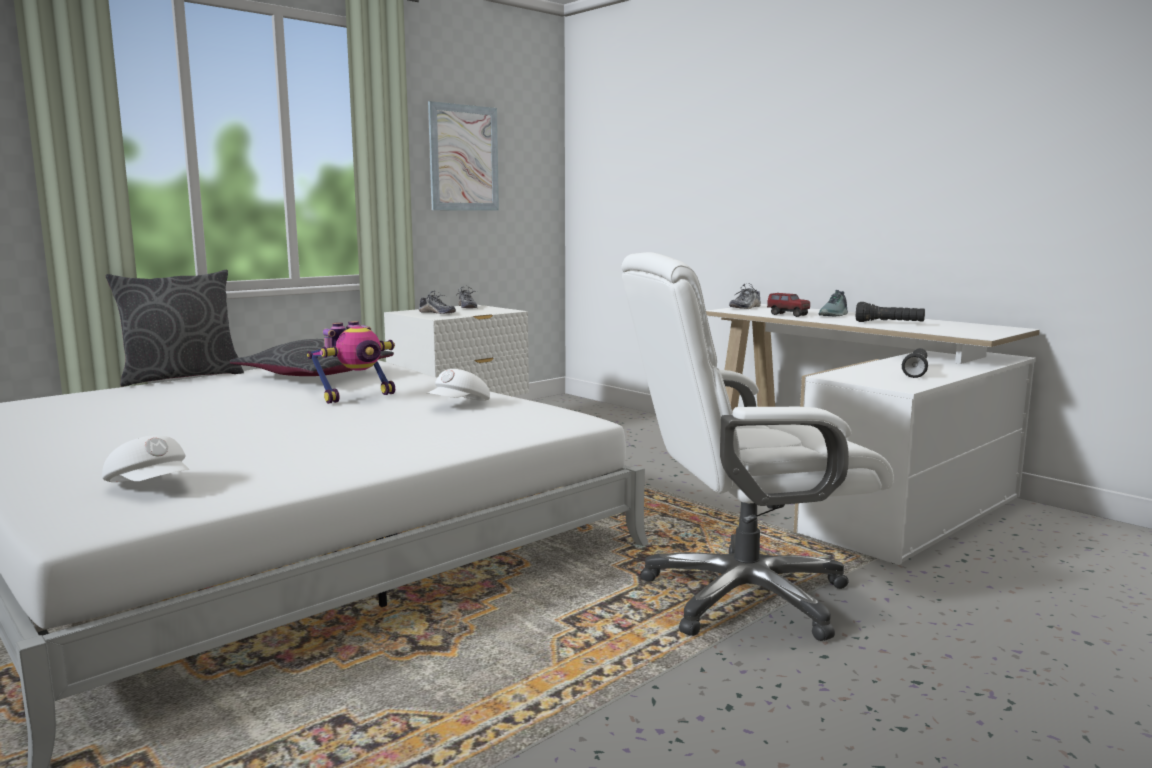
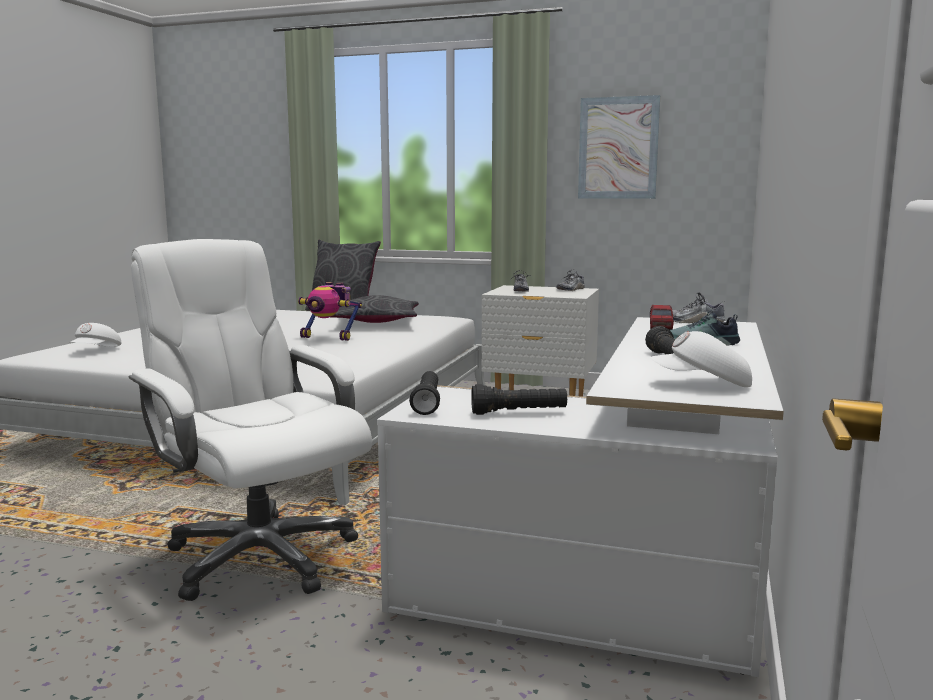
camera: 60 degrees right, 0 degrees up
(460, 405) = (335, 355): white cap -> white cap (702, 385)
(871, 381) = (427, 403): none -> black flashlight

